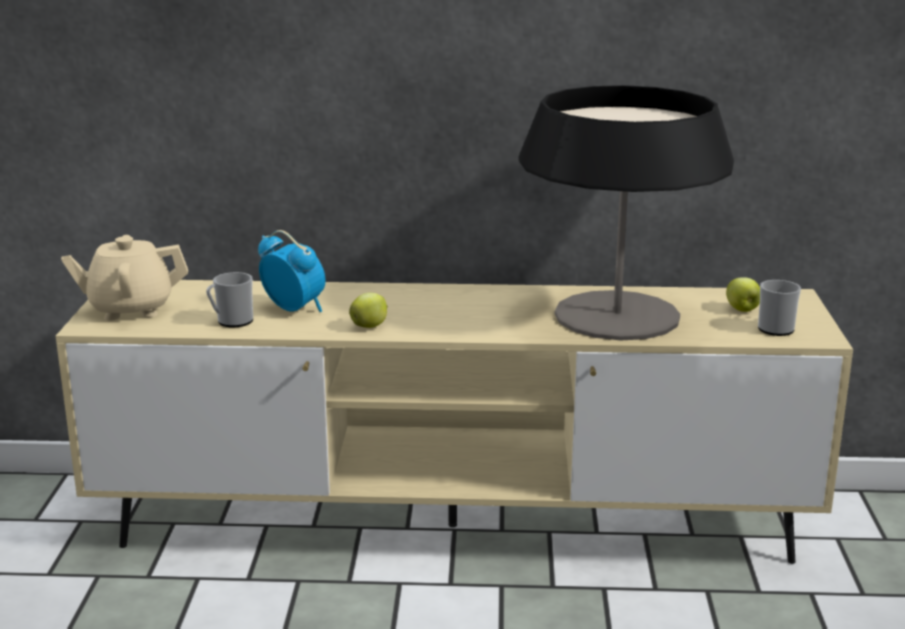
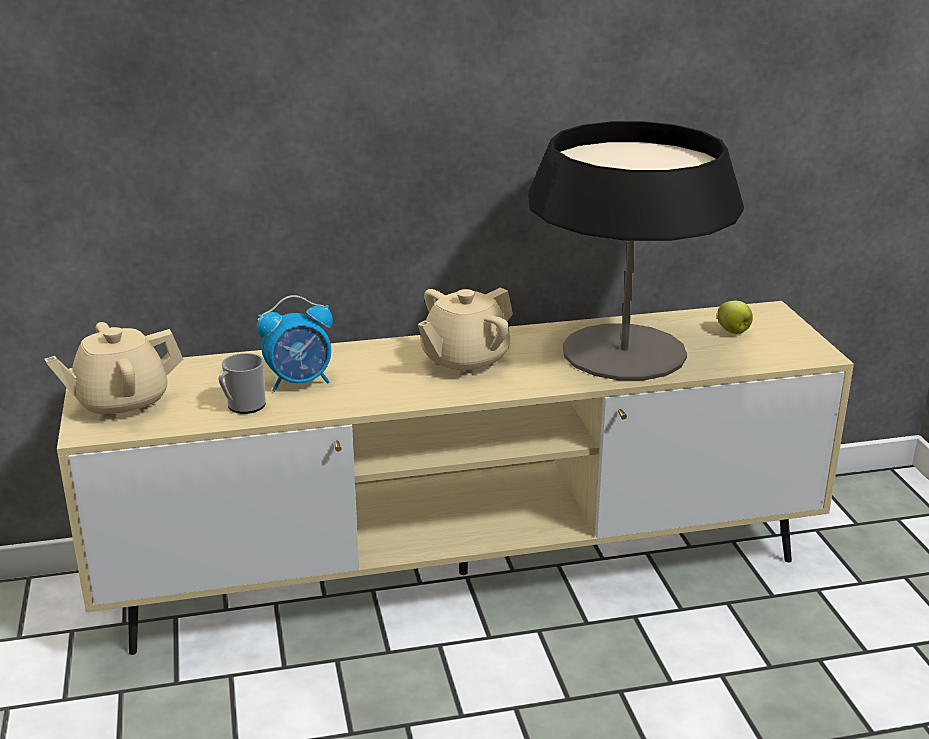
camera: 15 degrees left, 5 degrees up
(294, 308) = (300, 382): alarm clock -> alarm clock turned 135 degrees clockwise
(370, 326) = (391, 394): apple -> none
(455, 308) = (464, 362): none -> beige teapot
(776, 327) = (775, 348): mug -> none

